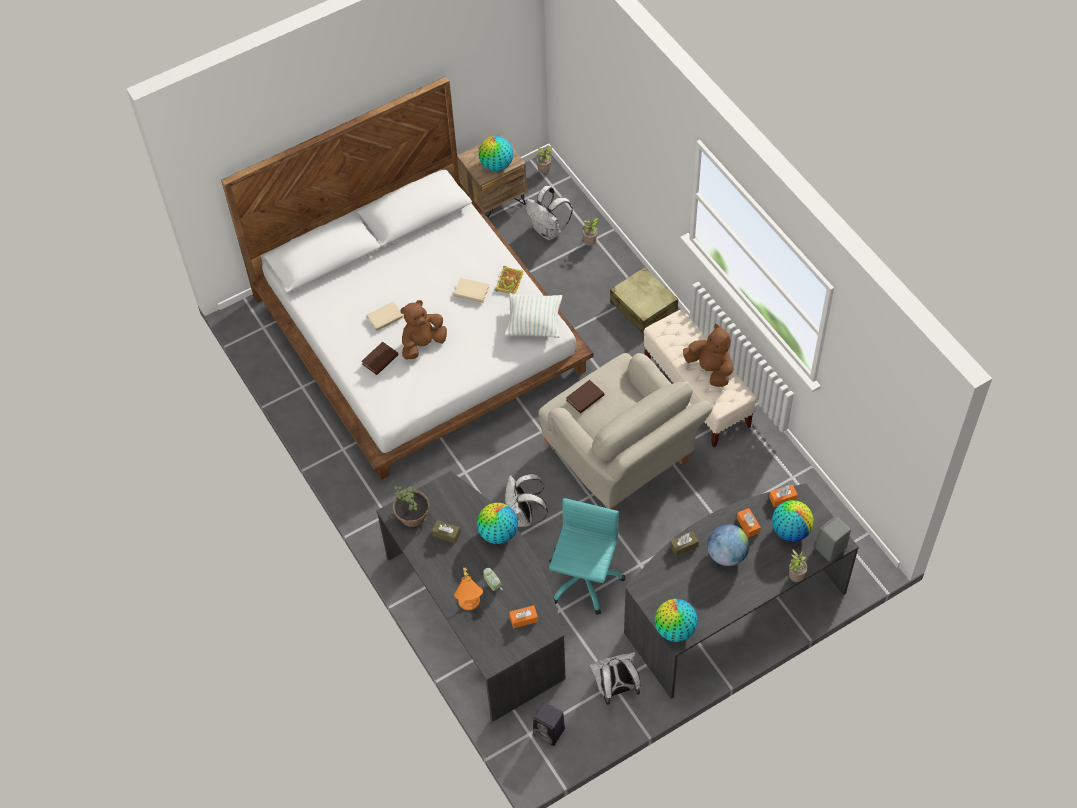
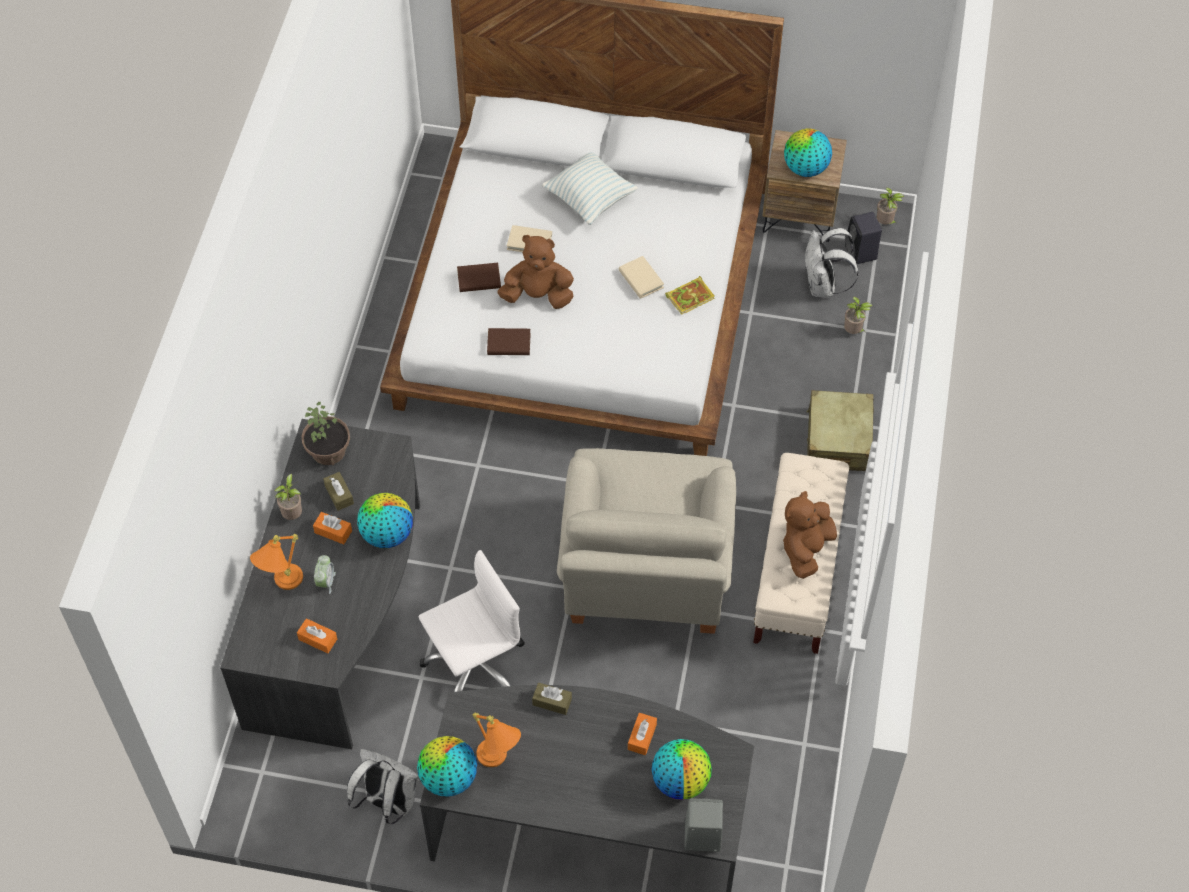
camera: 40 degrees right, 0 degrees up
(523, 516) = (486, 554): white backpack -> none
(534, 324) = (669, 359): pillow -> pillow (590, 199)
(550, 732) = (282, 788): black speaker -> black speaker (861, 253)
(584, 580) = (475, 667): turquoise office chair -> white office chair
(585, 398) = (633, 473): brown book -> brown book (509, 344)
(690, 599) = (498, 761): none -> orange table lamp
(710, 369) = (806, 549): brown plush toy -> brown plush toy turned 150 degrees counterclockwise
(726, 555) = (585, 748): globe -> none
(782, 498) = (710, 740): orange tissue box -> orange tissue box (333, 531)
(795, 577) = (631, 833): potted plant -> potted plant (293, 514)

